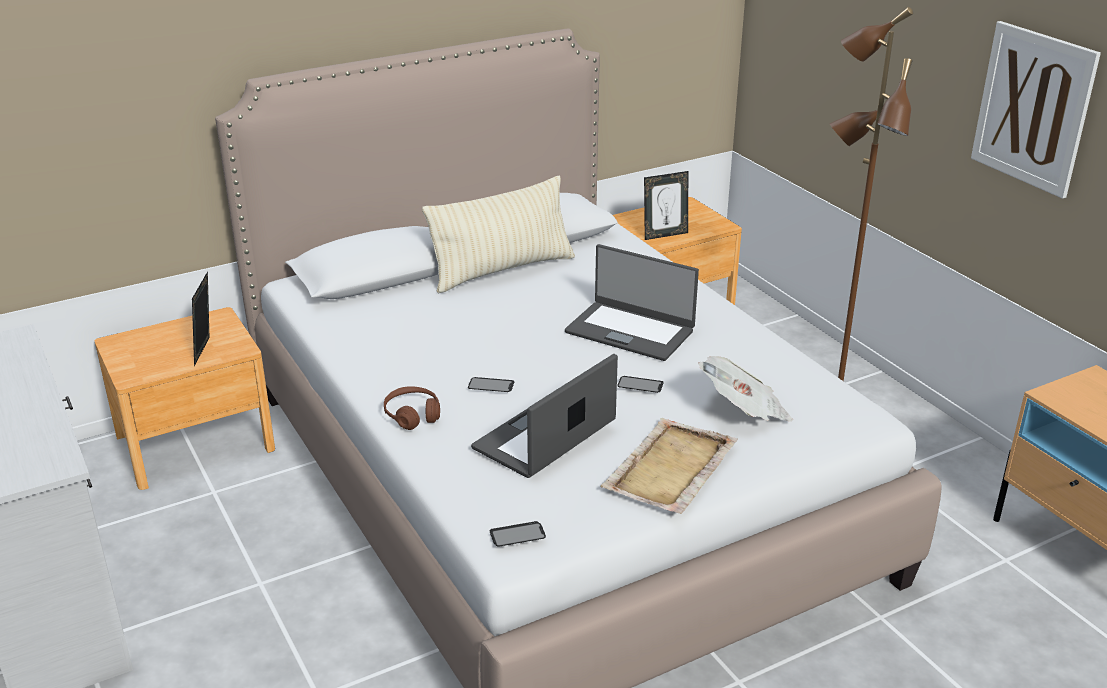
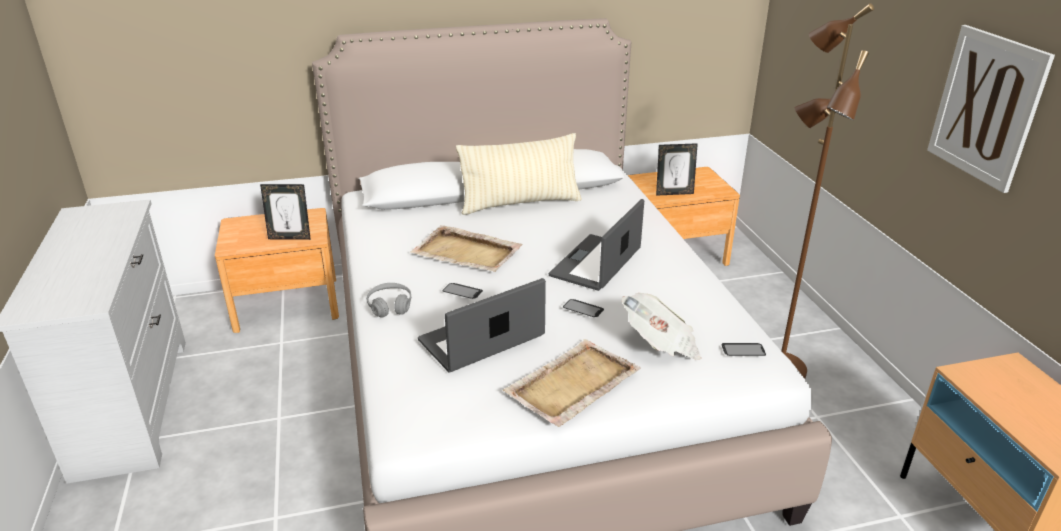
camera: 15 degrees right, 0 degrees up
(206, 351) = (290, 237): picture frame -> picture frame turned 105 degrees counterclockwise
(412, 415) = (390, 306): brown headphones -> grey headphones
(471, 339) = (467, 252): none -> beige tray
(517, 535) = (415, 420): phone -> phone (743, 350)
(630, 331) = (597, 263): laptop -> laptop turned 75 degrees clockwise

